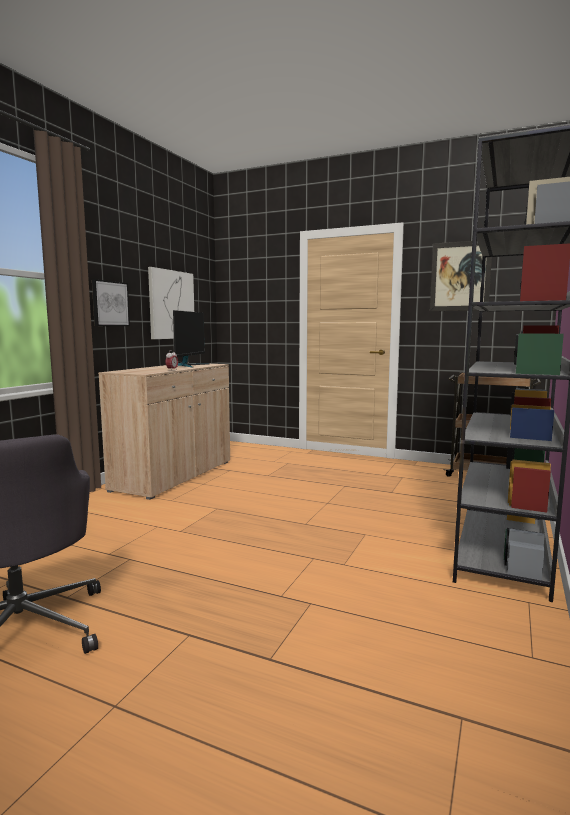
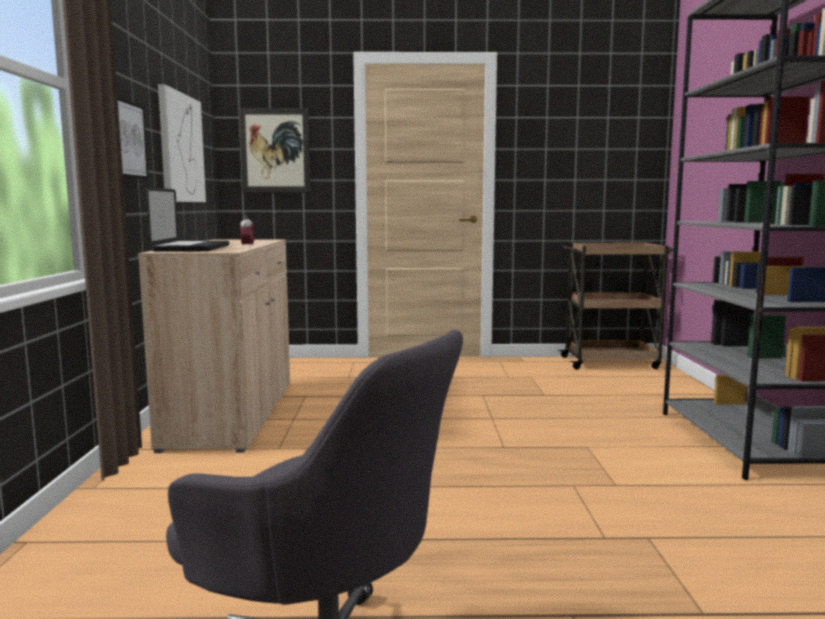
camera: 25 degrees left, 0 degrees up
(139, 370) = (192, 248): none -> laptop
(189, 365) = (238, 242): monitor -> none
(460, 276) = (567, 125): picture -> picture (275, 150)

